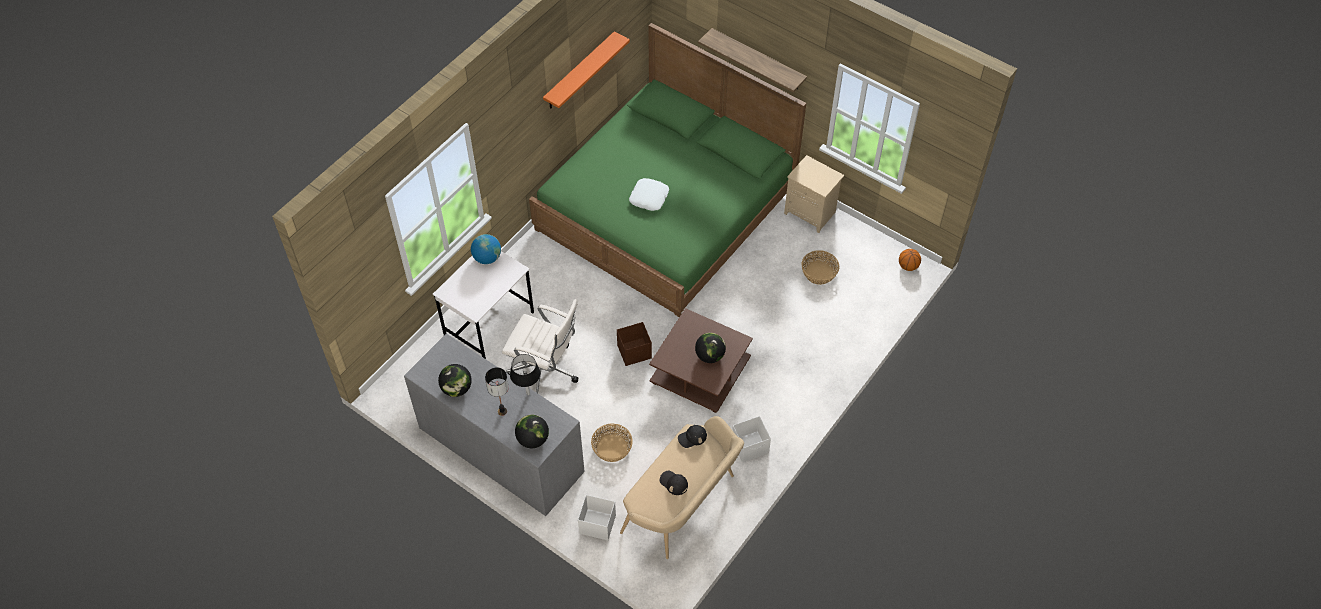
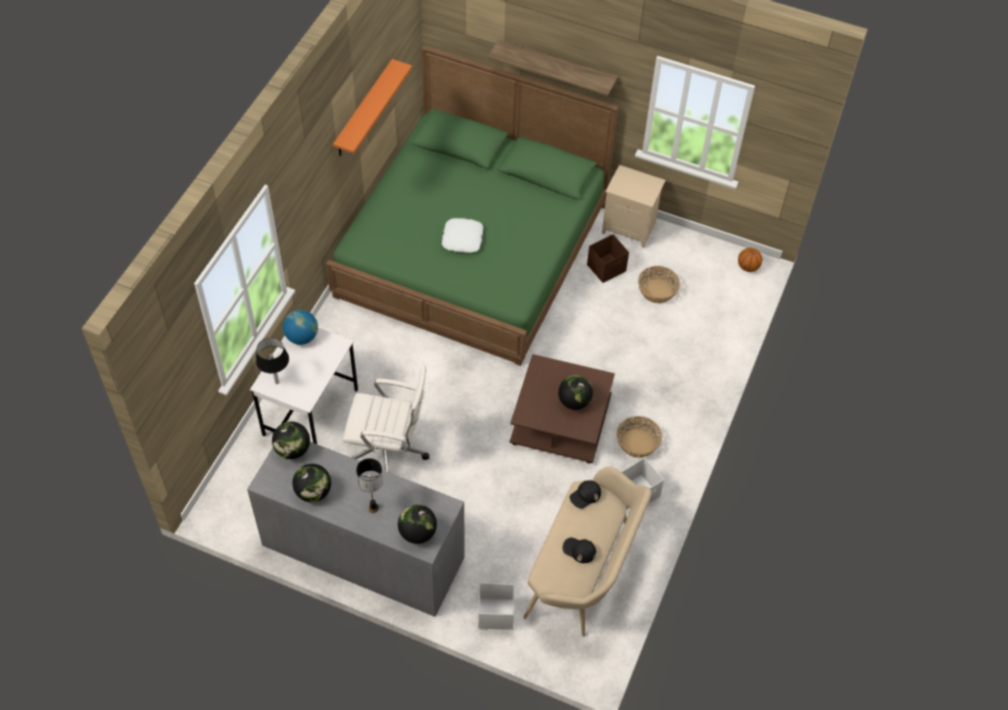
camera: 15 degrees left, 0 degrees up
(450, 350) = (293, 450): none -> globe
(528, 393) = (397, 481): black table lamp -> black table lamp (277, 382)
(612, 448) = (488, 525): basket -> basket (637, 443)
(635, 352) = (483, 413): brown storage box -> brown storage box (607, 268)

